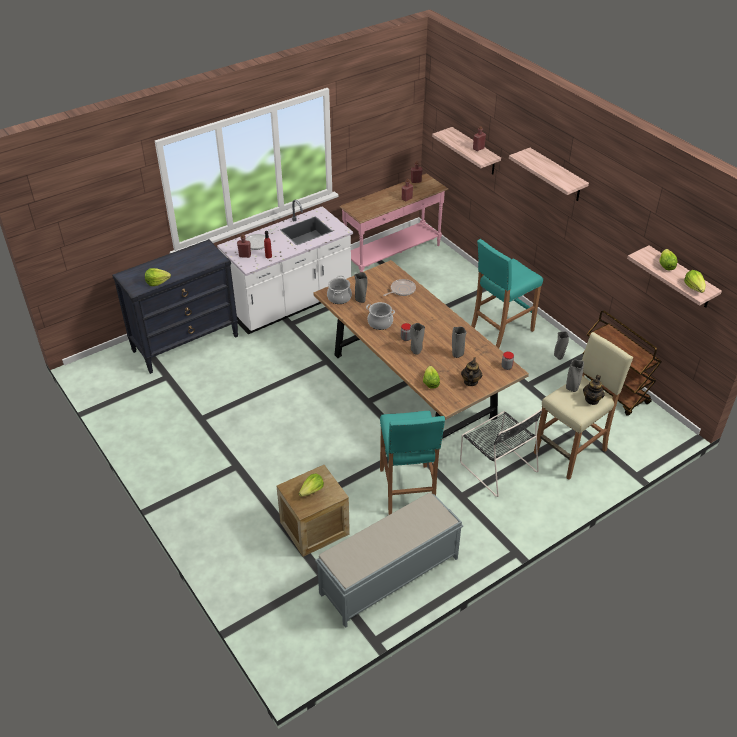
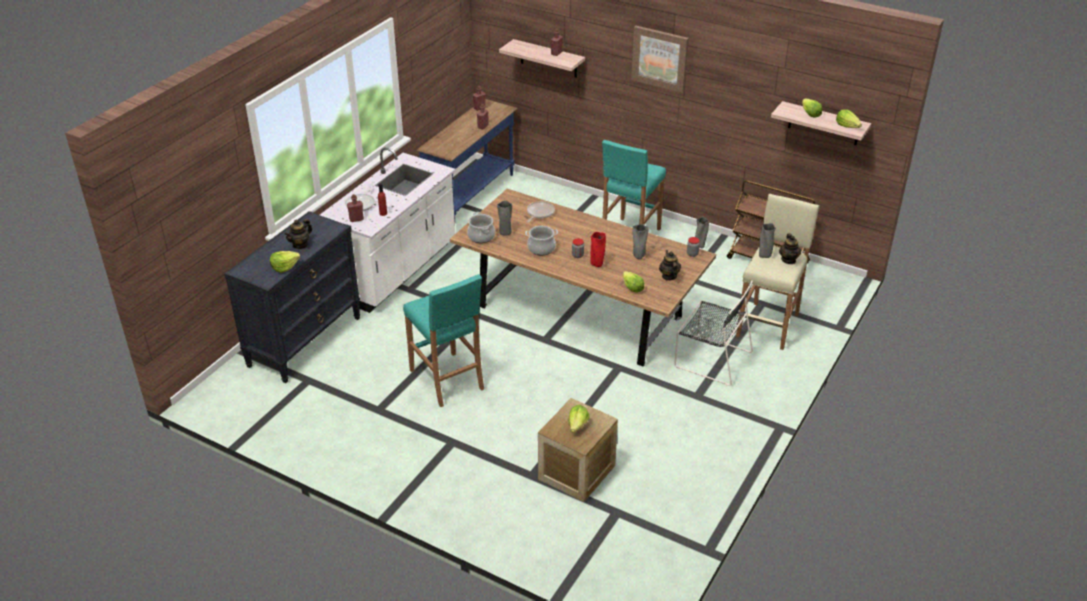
camera: 25 degrees left, 5 degrees down
(182, 266) = (300, 245): none -> teapot
(388, 576) = (679, 489): grey bench -> none
(393, 255) = (471, 195): pink console table -> blue console table
(407, 490) = (643, 408): turquoise stool -> turquoise stool (447, 380)
(416, 351) = (597, 264): grey vase -> red vase
(556, 175) = (660, 58): shelf -> picture

